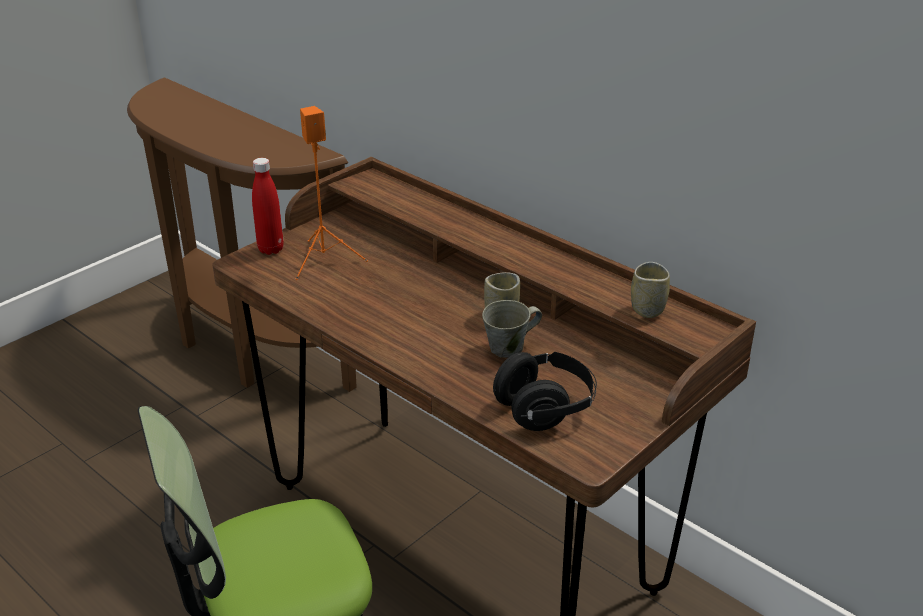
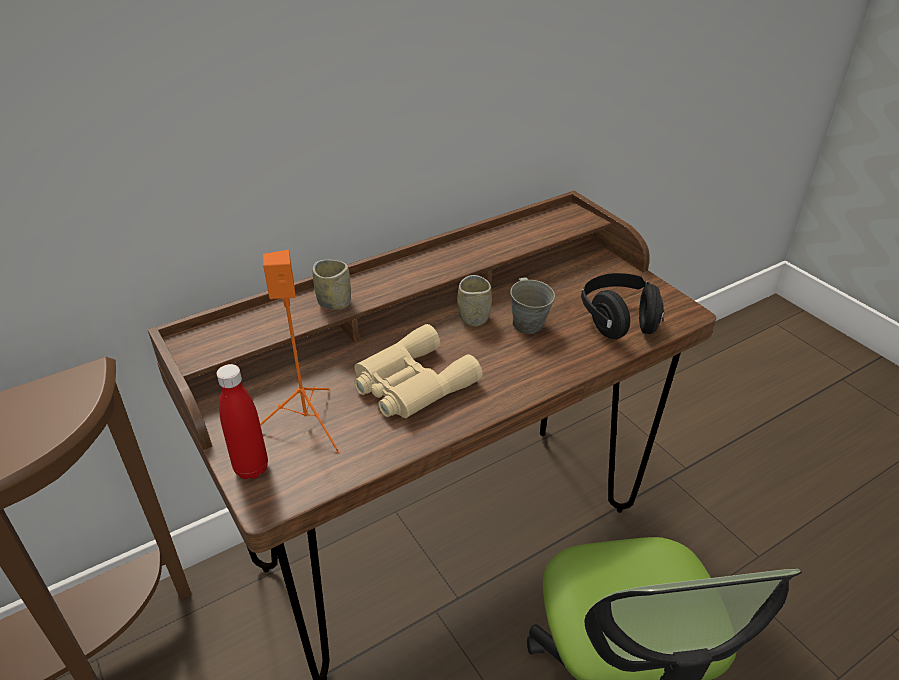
camera: 75 degrees left, 5 degrees up
(388, 297) = (410, 384): none -> beige binoculars
(647, 309) = (538, 229): cup -> cup (334, 303)

